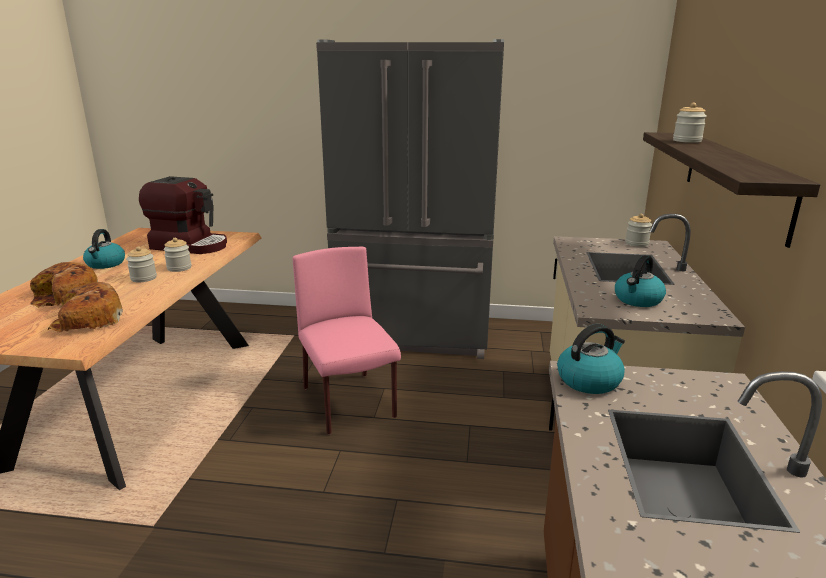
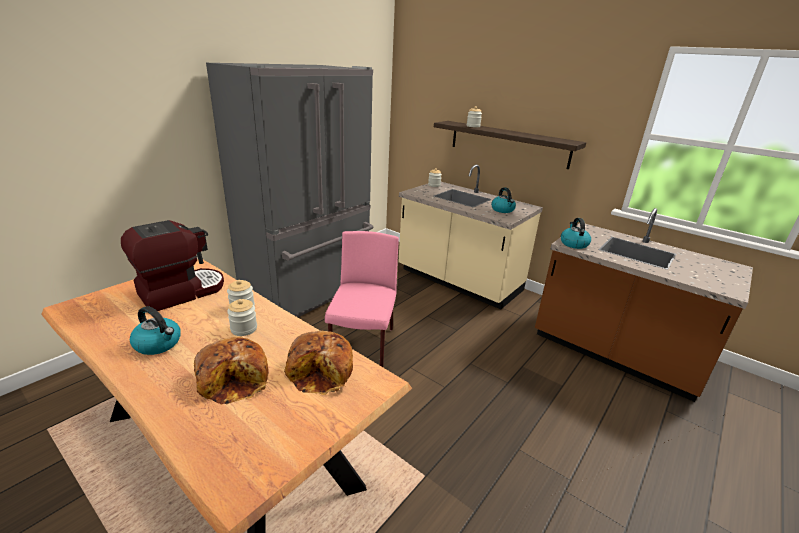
camera: 60 degrees left, 5 degrees up
(349, 403) = (362, 346): pink chair -> pink chair turned 90 degrees clockwise

